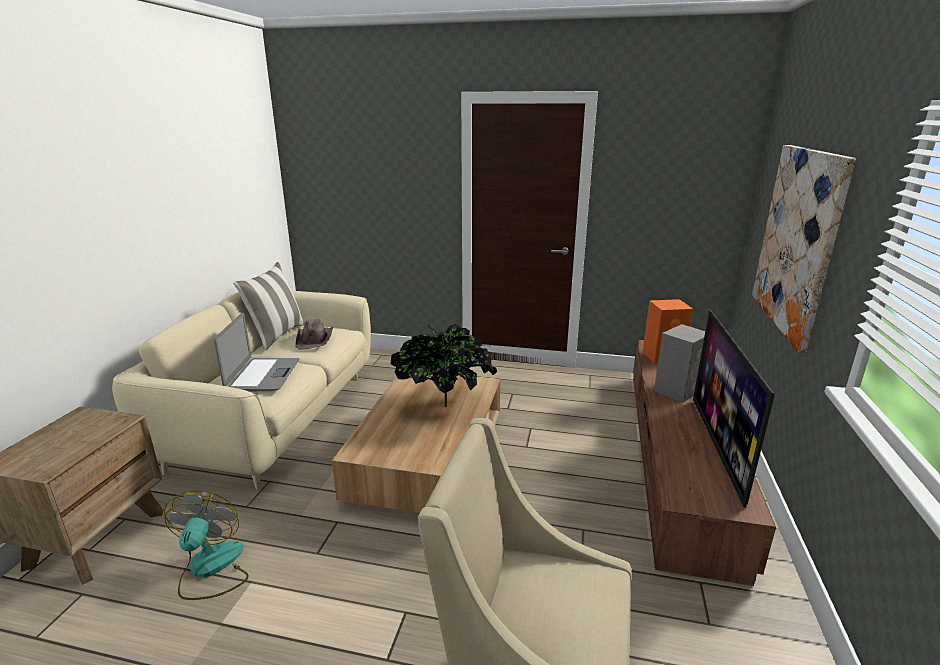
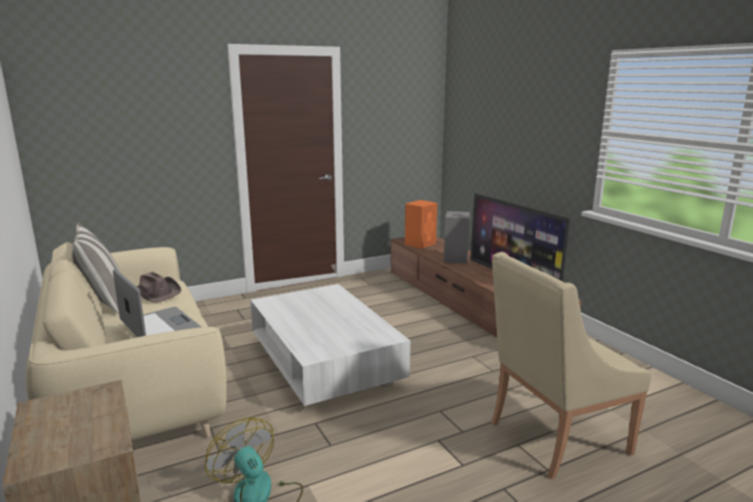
camera: 40 degrees left, 5 degrees down
(428, 460) = (324, 362): brown coffee table -> white coffee table
(444, 405) = (327, 309): potted plant -> none
(797, 240) = (512, 140): picture -> none

